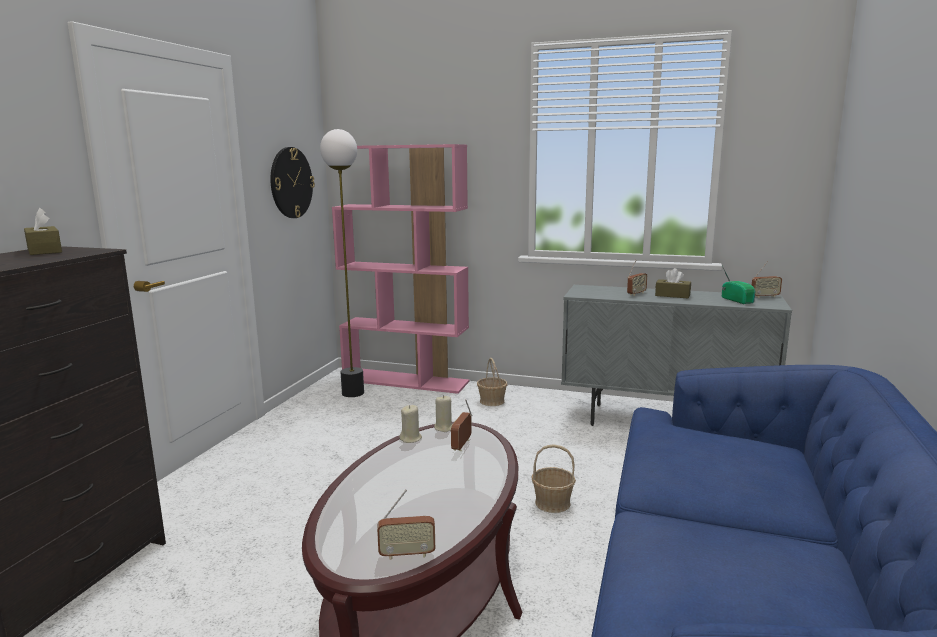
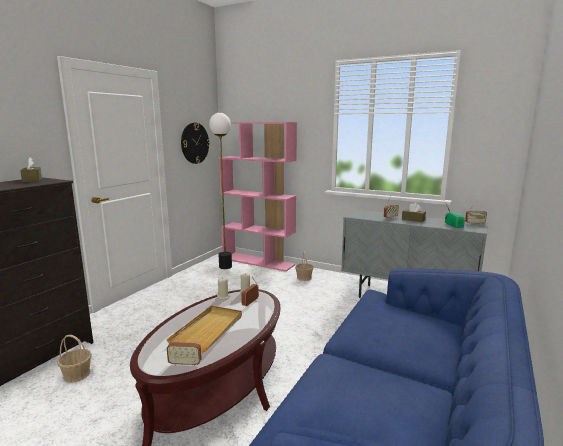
camera: 10 degrees right, 0 degrees up
(416, 495) = (208, 330): none -> beige tray
(552, 503) = (315, 343): basket -> basket (77, 374)

